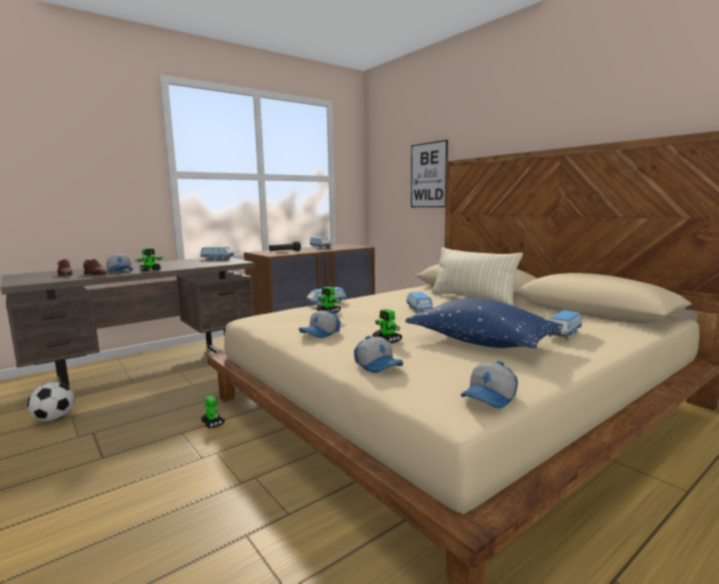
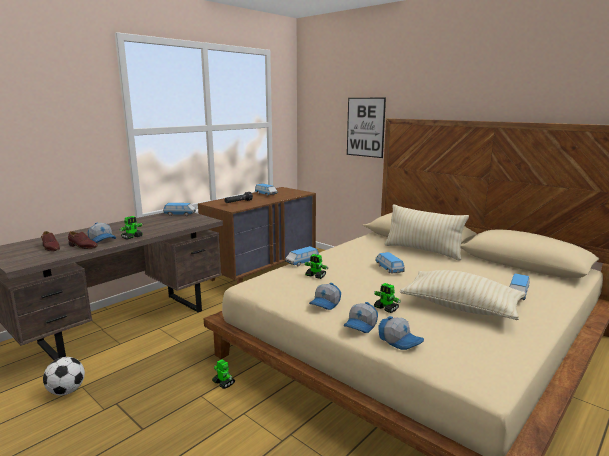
camera: 10 degrees left, 5 degrees up
(480, 343) = (460, 307): blue pillow -> beige pillow
(490, 398) = (503, 370): cap -> cap (361, 325)

